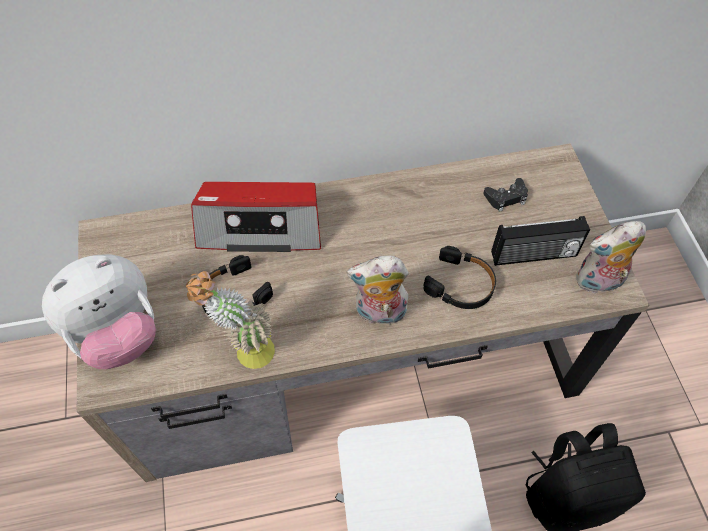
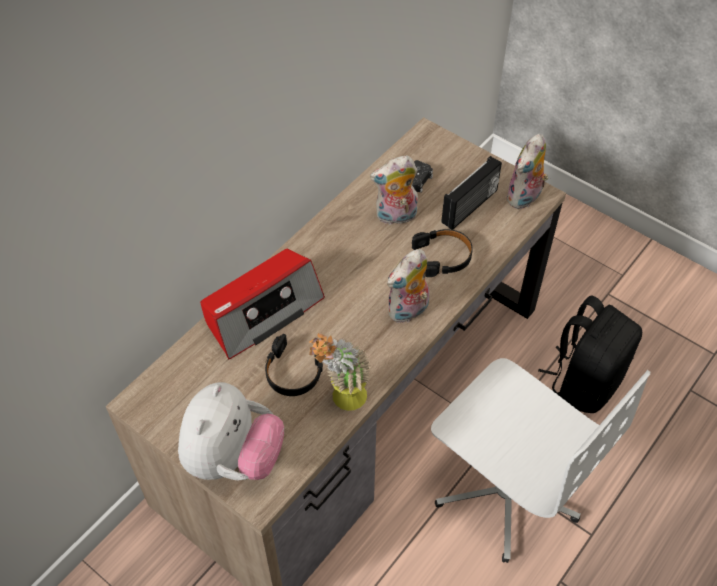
camera: 40 degrees left, 5 degrees down
(453, 219) = (395, 217): none -> plush toy

